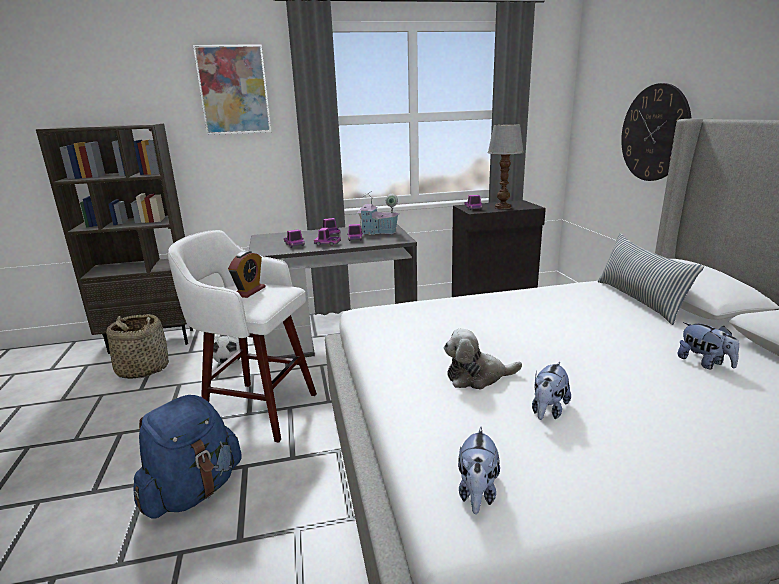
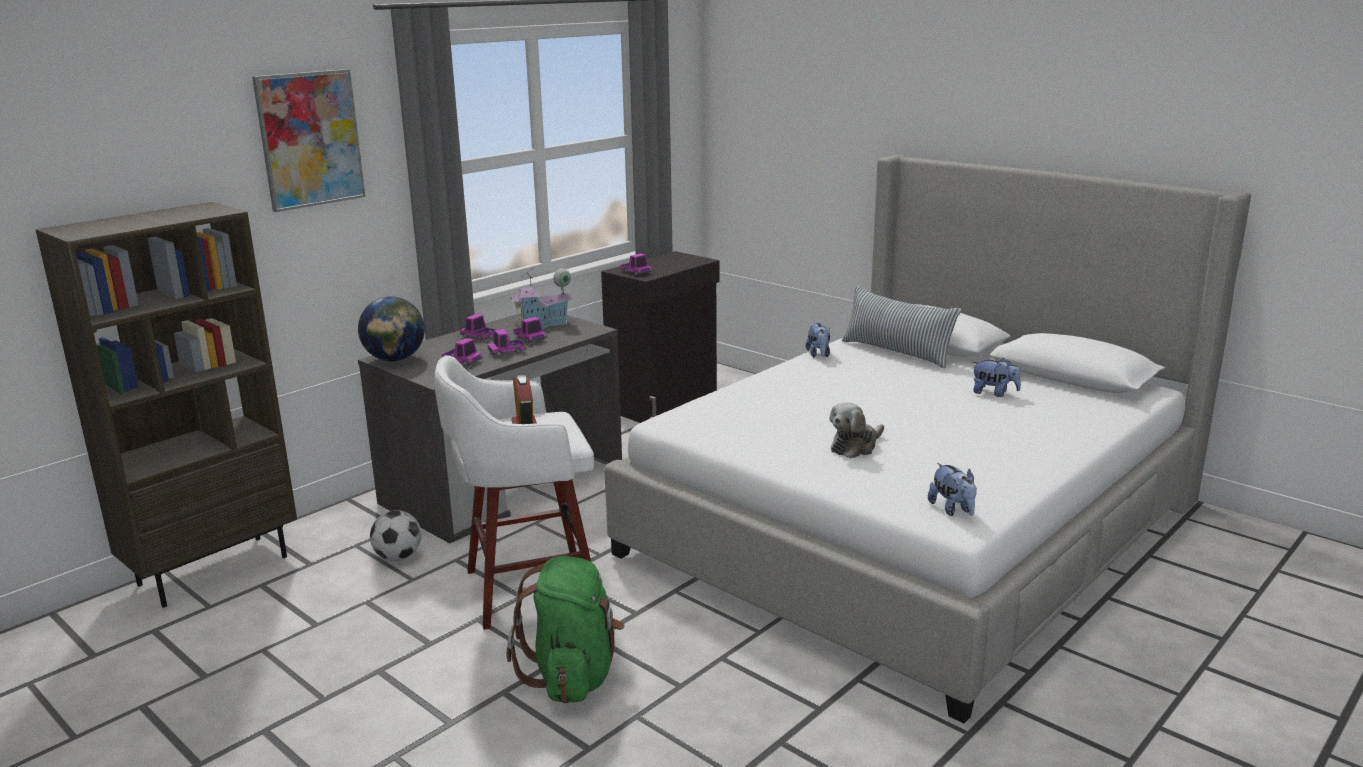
camera: 35 degrees left, 0 degrees up
(142, 369) = (270, 604): basket -> none
(194, 491) = (573, 676): blue backpack -> green backpack
(266, 238) = (395, 360): none -> globe
(502, 207) = (669, 266): table lamp -> none
(548, 410) = (934, 453): plush toy -> plush toy (819, 355)
(654, 133) = (836, 165): wall clock -> none

